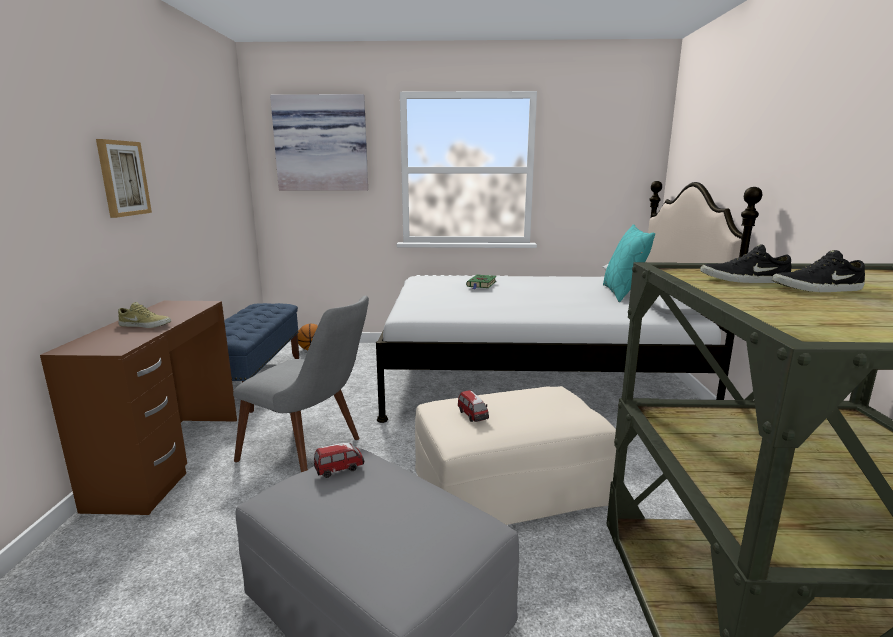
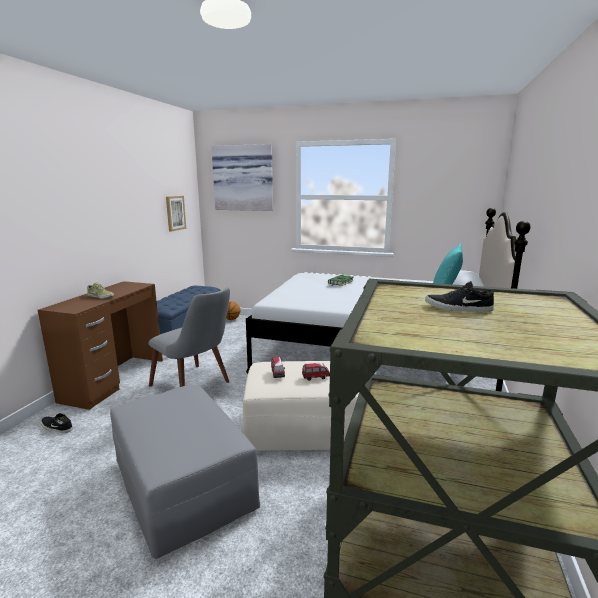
camera: 15 degrees right, 0 degrees up
(123, 178) = (99, 207): picture -> picture (175, 213)
(339, 469) = (174, 395): toy car -> toy car (315, 377)
(744, 280) = (420, 297): black shoe -> black shoe (56, 427)

